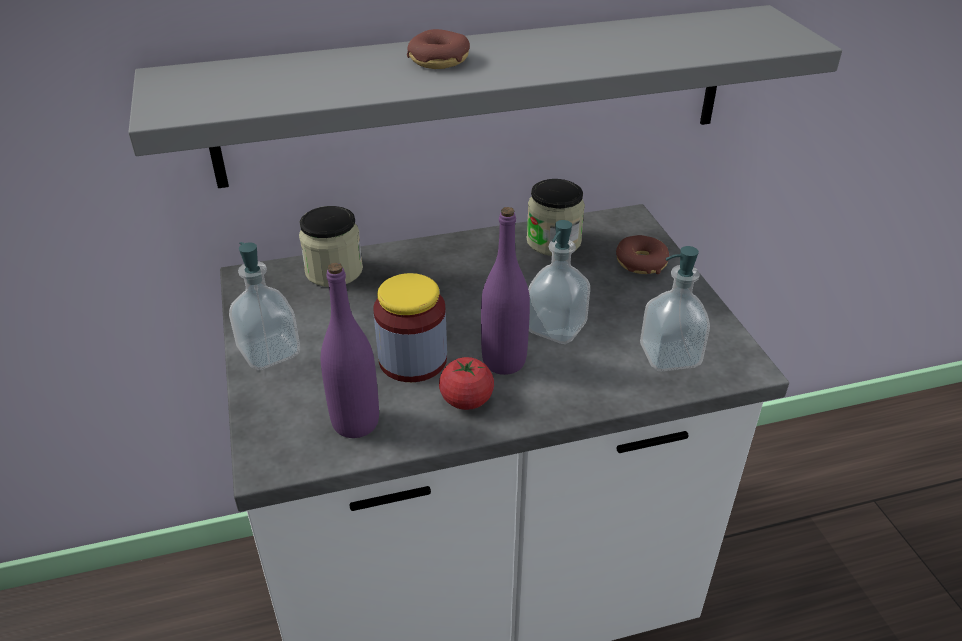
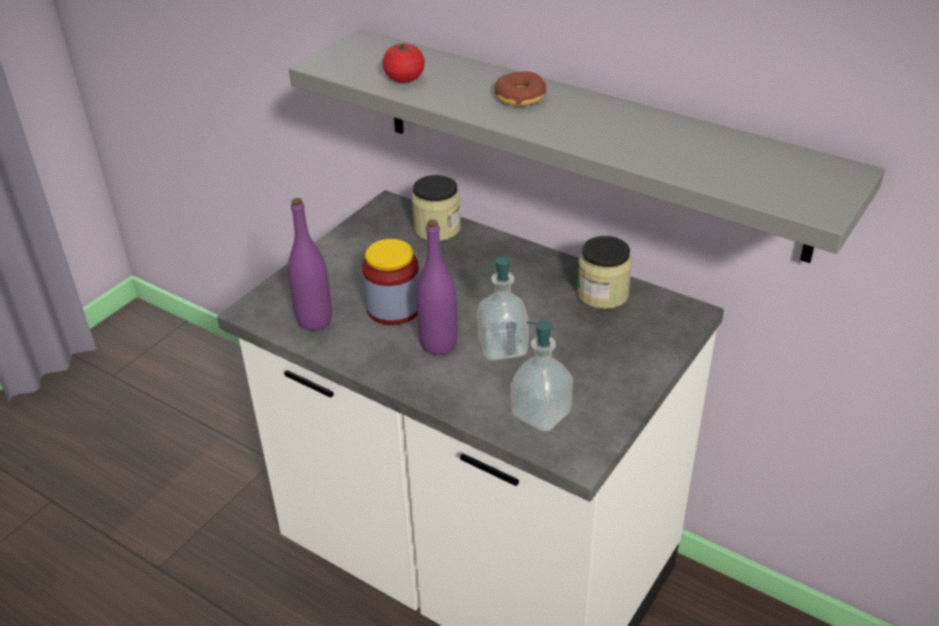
camera: 50 degrees right, 0 degrees up
(269, 352) = (334, 255): soap dispenser -> none
(466, 399) = (384, 350): tomato -> tomato (404, 79)
(641, 262) = (637, 346): donut -> none

